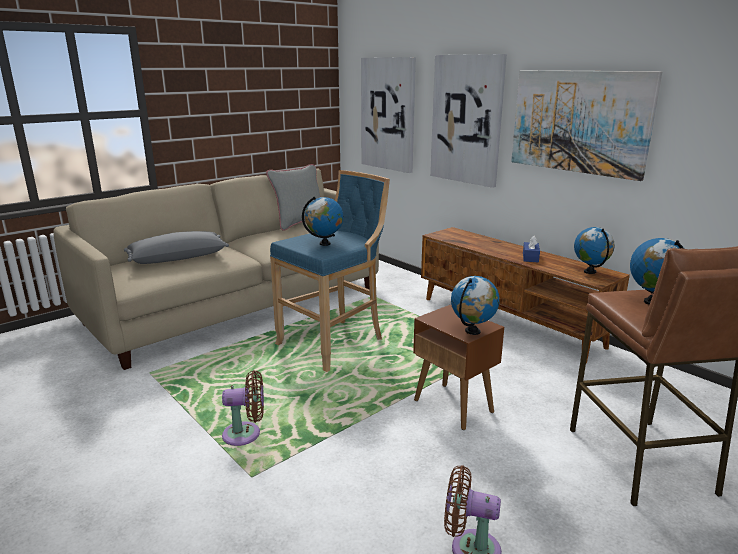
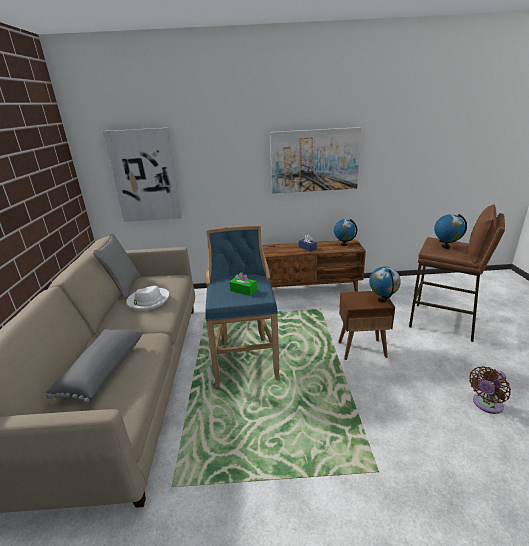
camera: 50 degrees left, 5 degrees up
(246, 434) = (324, 454): brown fan -> none
(289, 236) = (148, 300): none -> white hat
(324, 244) = (243, 290): globe -> green tissue box
(467, 120) = (228, 170): picture -> none

